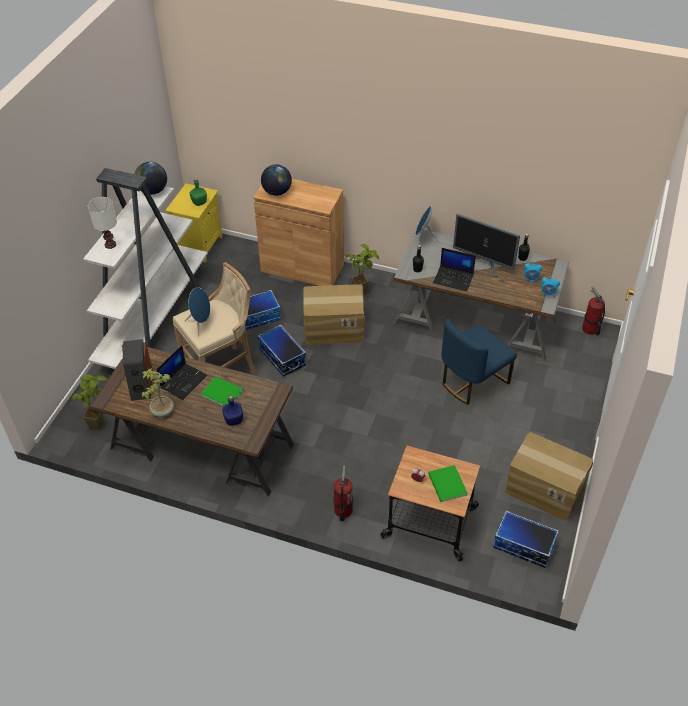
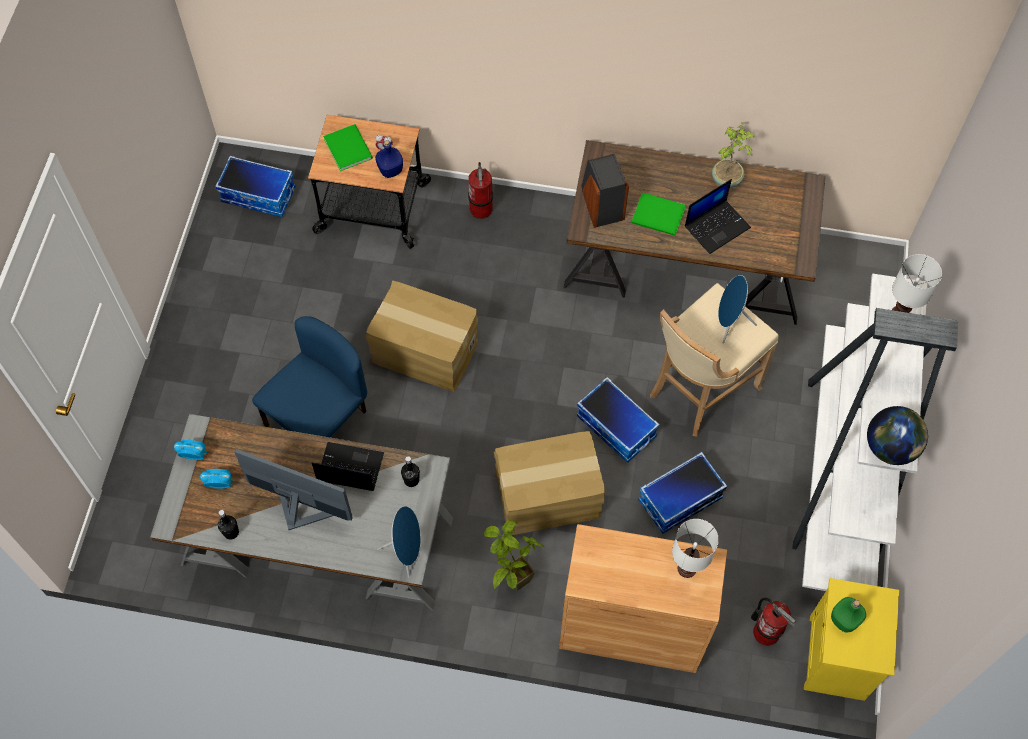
camera: 170 degrees right, 15 degrees up
(100, 422) = (836, 285): potted plant -> none
(141, 385) = (772, 213): speaker -> speaker (601, 204)
(183, 381) = (717, 226): laptop -> laptop turned 150 degrees counterclockwise
(234, 420) = (629, 179): blue bottle -> blue bottle (390, 170)
(277, 192) = (687, 569): globe -> white table lamp
(545, 488) = (226, 269): cardboard box -> cardboard box (424, 352)
(590, 329) = (127, 553): fire extinguisher -> fire extinguisher (766, 632)

